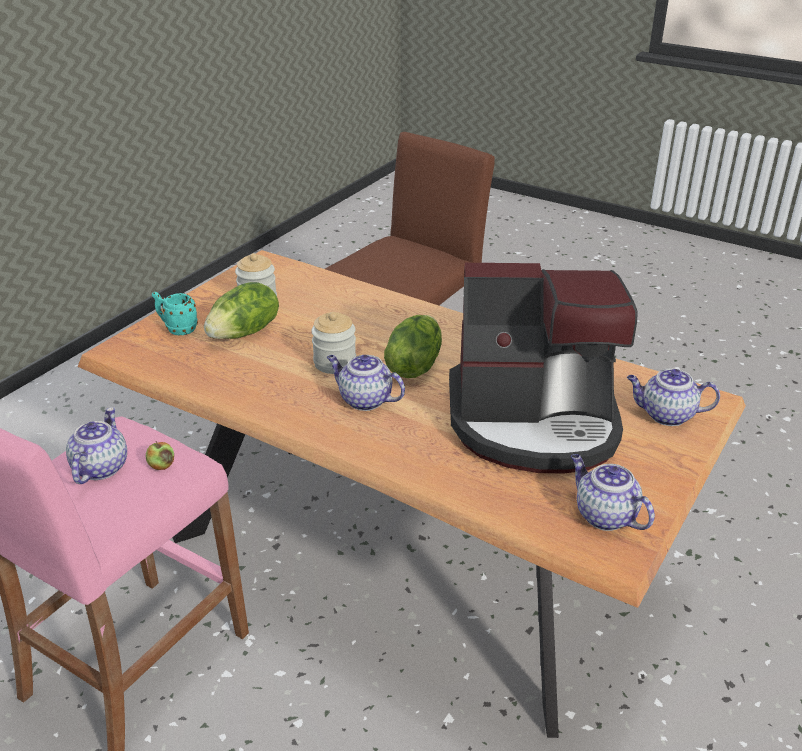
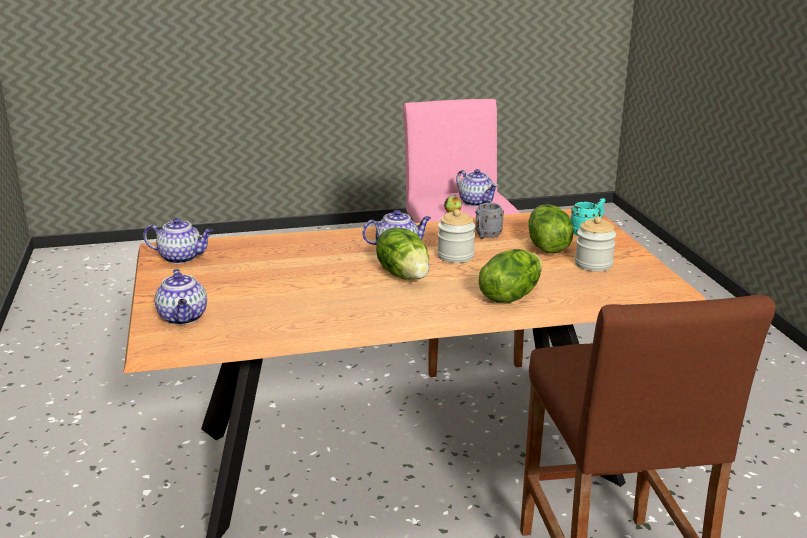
camera: 135 degrees right, 10 degrees down
(259, 372) = (486, 236): none -> grey mug
(376, 307) = (510, 296): none -> lettuce
(534, 422) = (274, 279): coffee machine -> none
(666, 415) = (183, 318): teapot -> teapot turned 105 degrees clockwise

